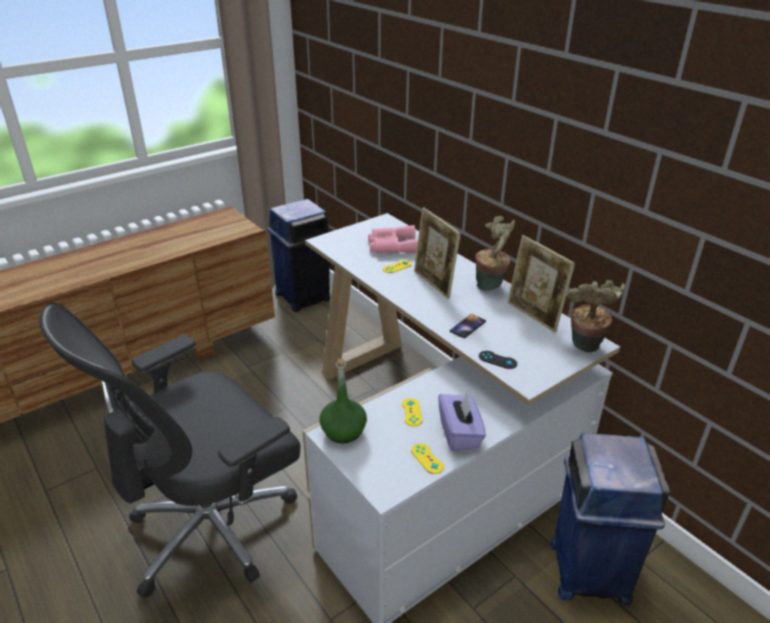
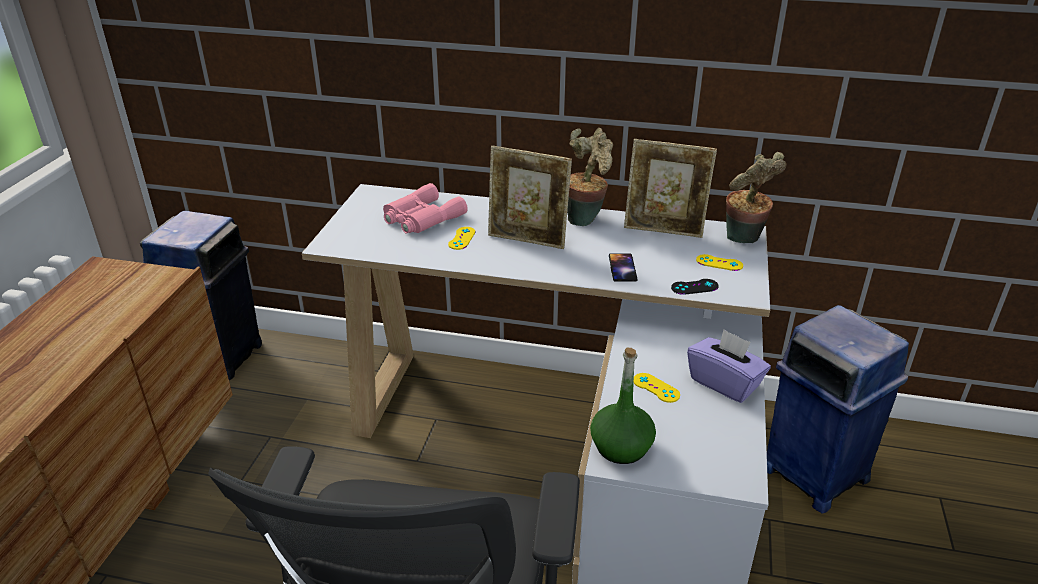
camera: 40 degrees left, 0 degrees up
(427, 458) = (731, 423): yellow game controller -> yellow game controller (719, 263)

